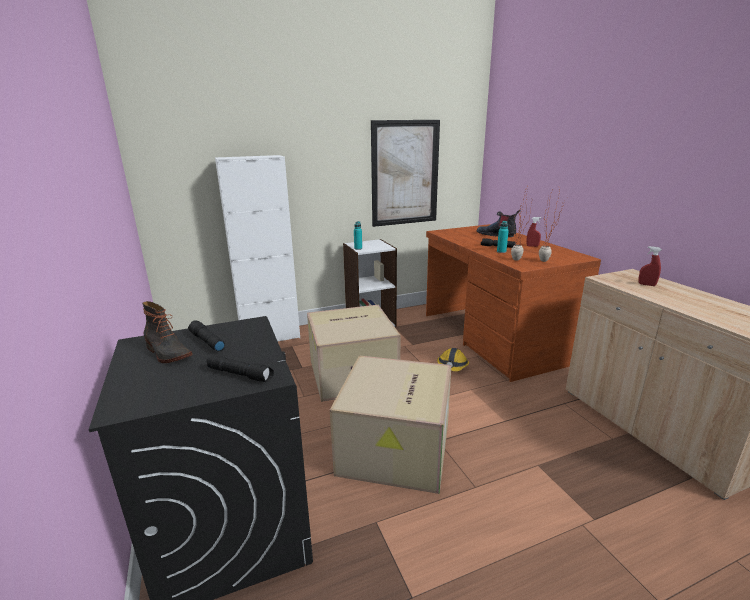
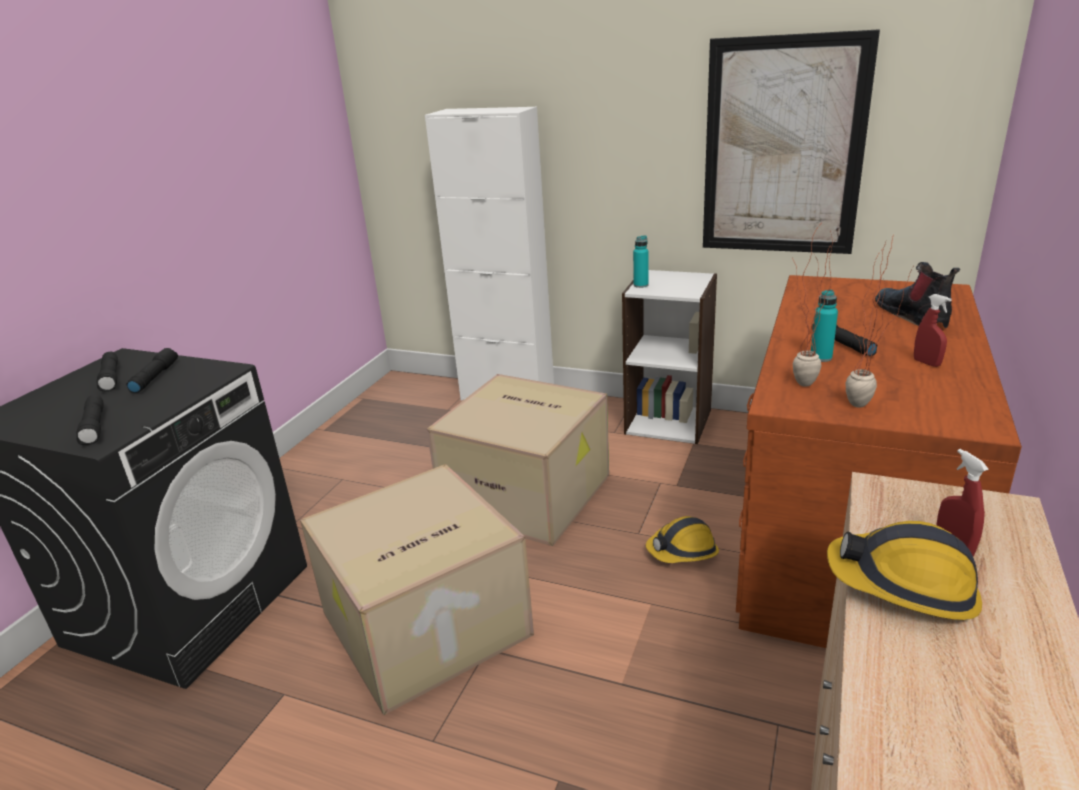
camera: 45 degrees right, 5 degrees up
(167, 353) = (111, 378): boot -> black flashlight
(659, 296) = (903, 585): none -> hard hat

